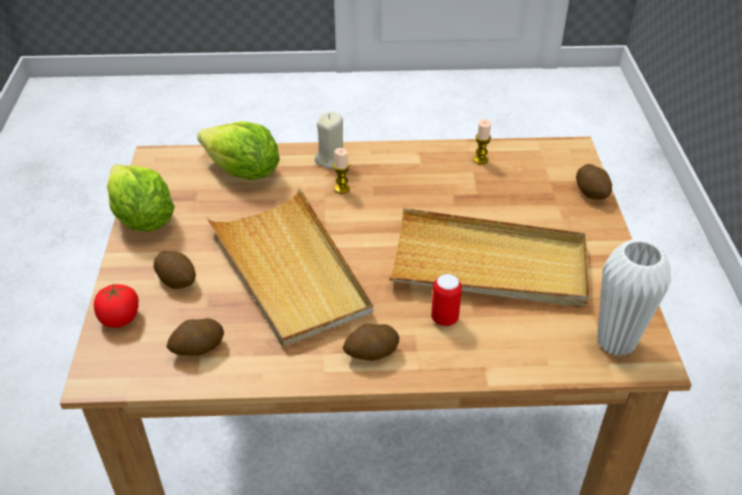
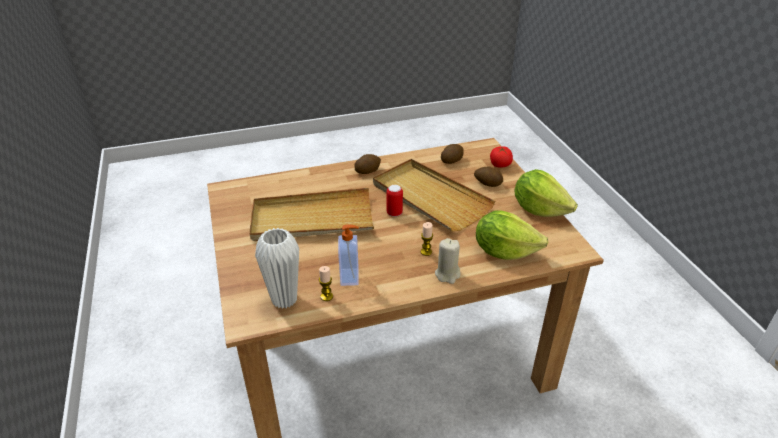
camera: 165 degrees right, 5 degrees down
(444, 319) = (334, 189): can -> can (394, 213)
(448, 175) = (350, 277): none -> soap dispenser
(592, 193) = (236, 281): potato -> none
(616, 342) = (241, 193): white vase -> white vase (284, 299)

